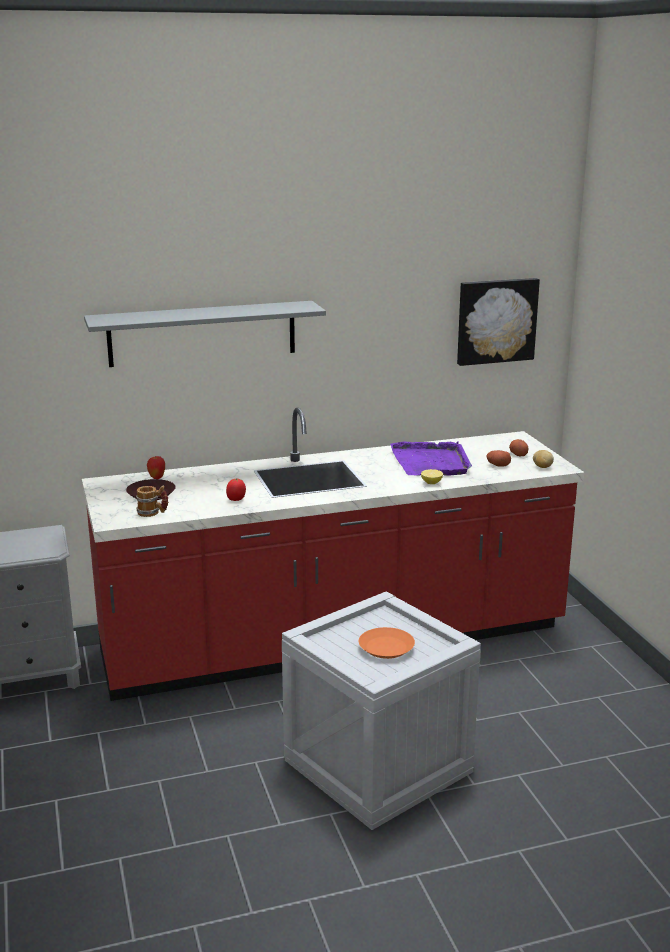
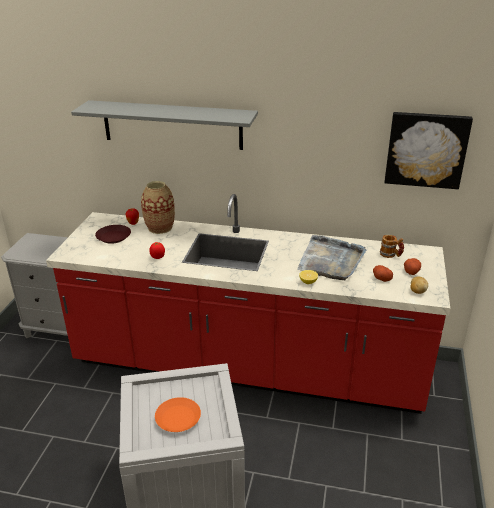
camera: 30 degrees right, 10 degrees up
(152, 513) = (95, 254): mug -> mug (390, 255)
(198, 475) = (160, 228): none -> vase
(431, 462) = (331, 260): purple tray -> grey tray

